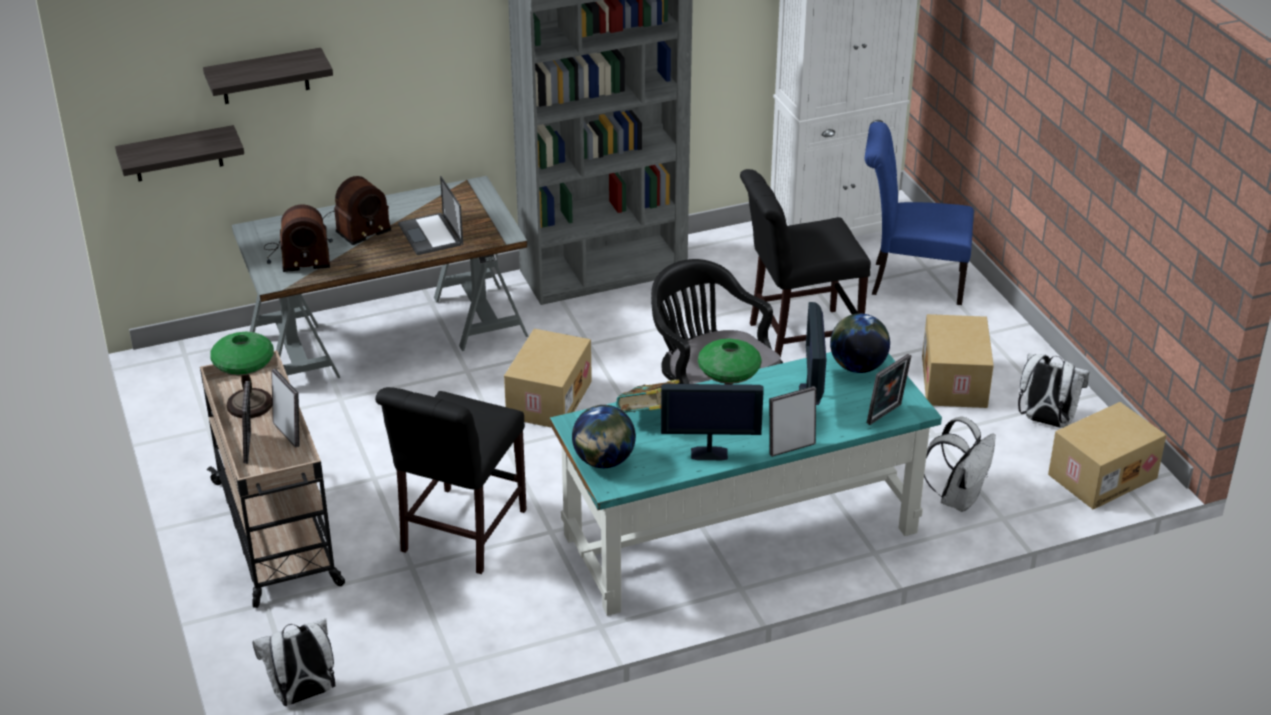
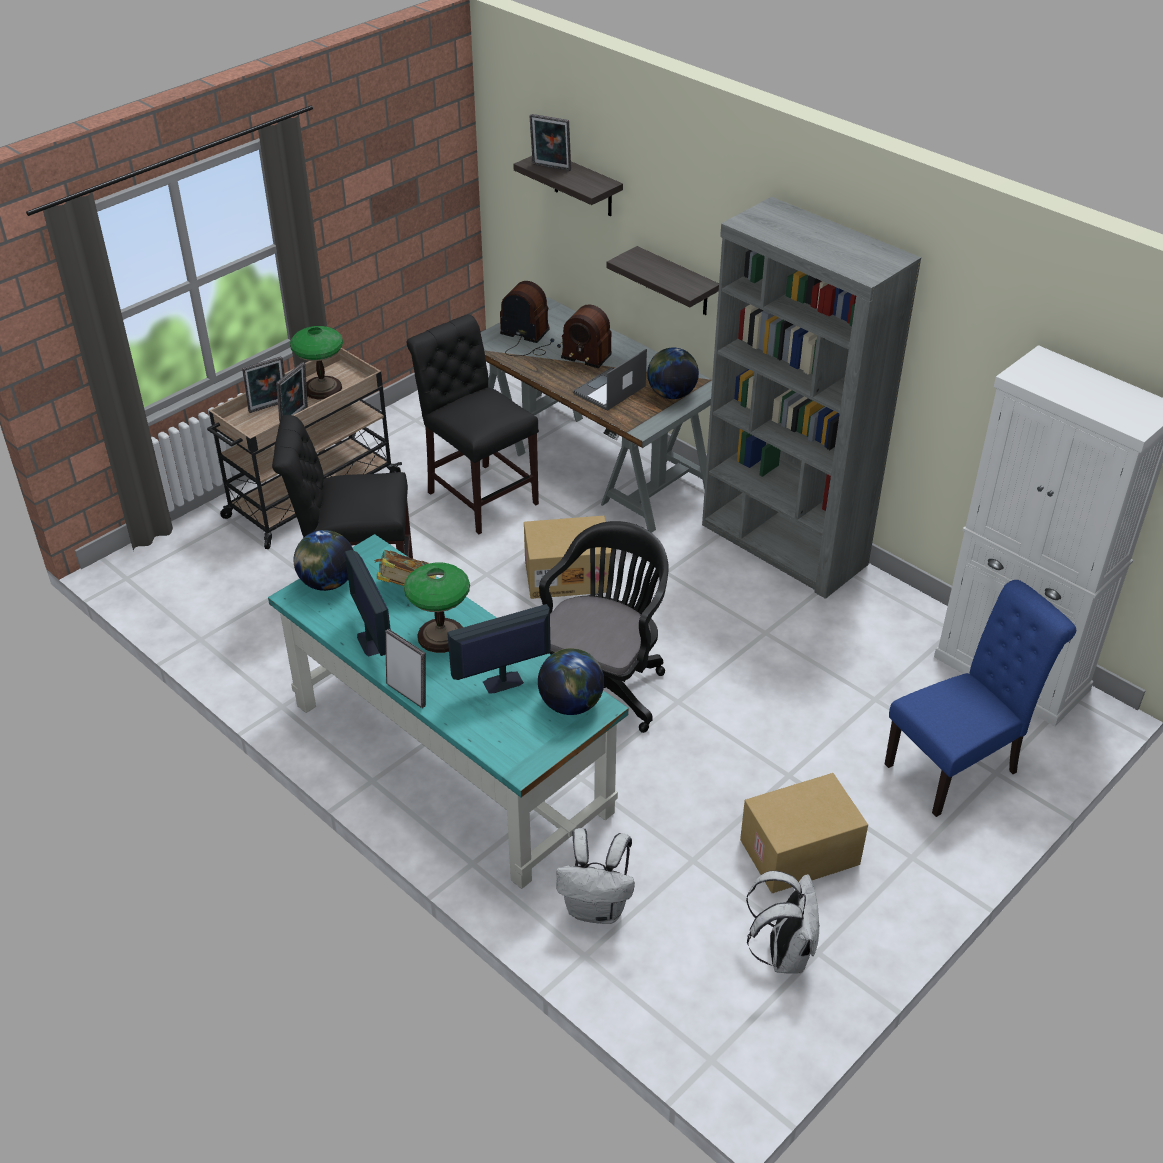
camera: 65 degrees right, 5 degrees up
(178, 154) = (523, 214): shelf -> shelf (677, 282)
(297, 256) = (526, 339): radio -> radio turned 150 degrees clockwise
(303, 695) = (139, 575): white backpack -> none
(469, 205) = (671, 394): none -> globe
(797, 338) = (782, 707): black chair -> black chair (479, 494)
(886, 415) = (499, 747): picture frame -> picture frame (550, 168)
(911, 281) = (958, 766): blue chair -> blue chair turned 75 degrees clockwise
(1102, 475) = (715, 1032): cardboard box -> none

